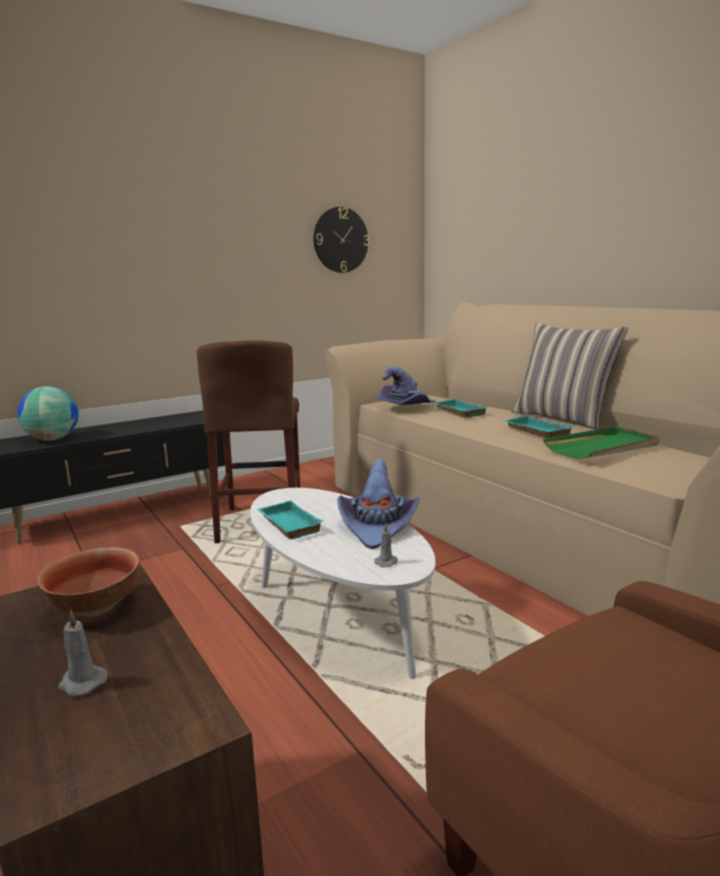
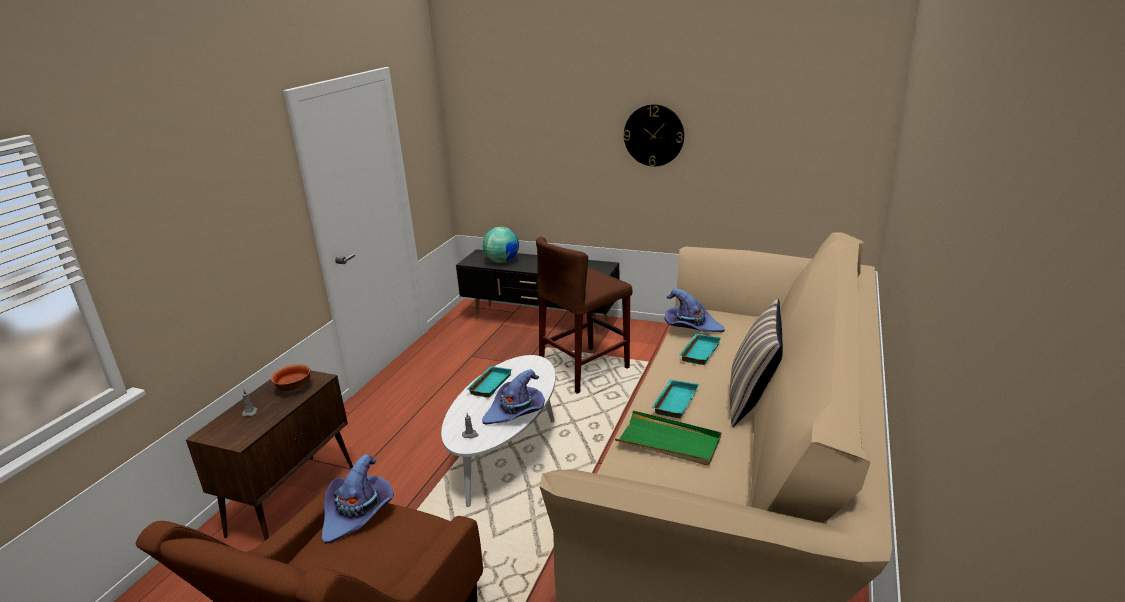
camera: 55 degrees right, 10 degrees up
(340, 240) = (773, 129): wall clock -> wall clock (653, 135)
(544, 675) = (358, 513): none -> purple hat

